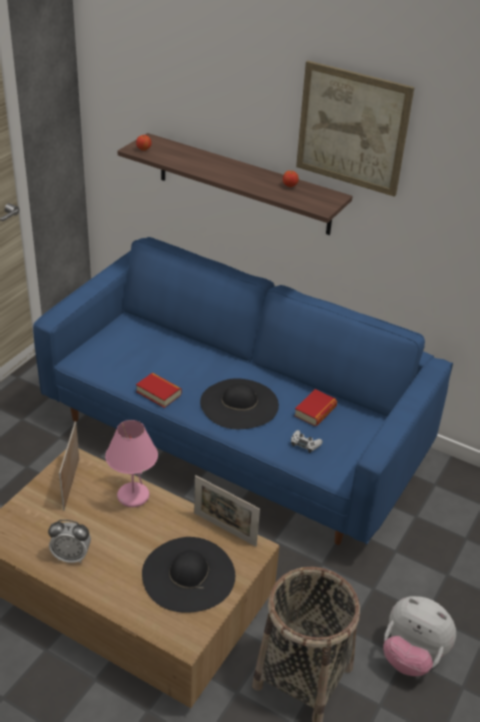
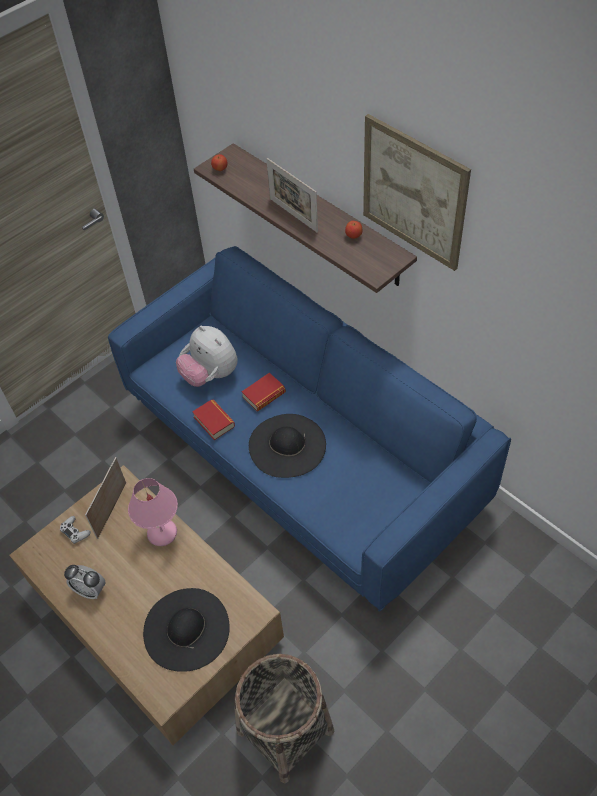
camera: 20 degrees right, 15 degrees up
(224, 529) = (234, 585): picture frame -> picture frame (293, 215)
(305, 444) = (336, 504): white game controller -> white game controller (75, 532)
(315, 411) = (360, 465): book -> book (264, 395)
(412, 656) = (394, 731): plush toy -> plush toy (210, 375)

